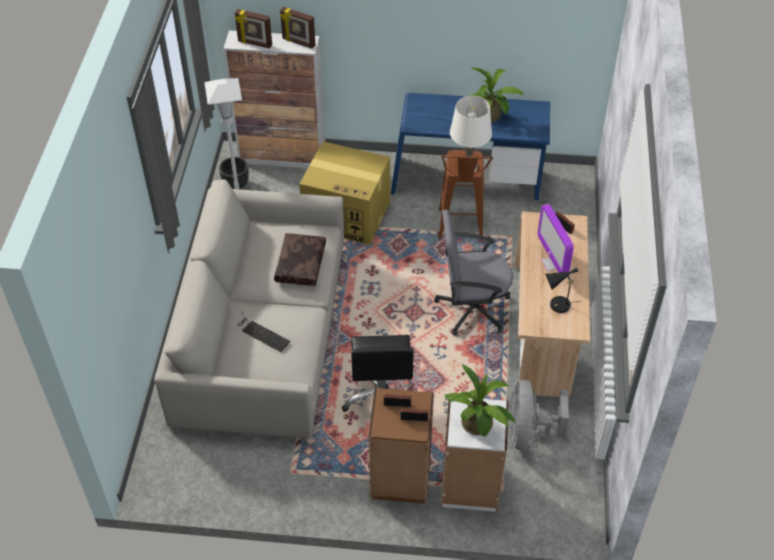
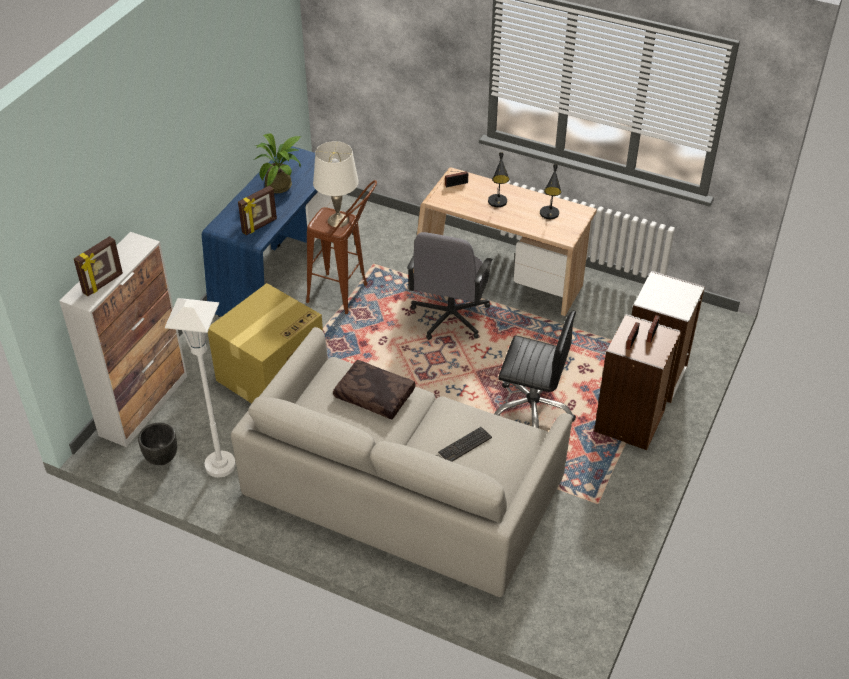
camera: 70 degrees left, 5 degrees down
(298, 42) = (130, 249): picture frame -> picture frame (260, 226)
(478, 427) = (674, 296): potted plant -> none
(528, 432) = (609, 322): grey fan -> none
(552, 263) = (498, 203): monitor -> black table lamp

